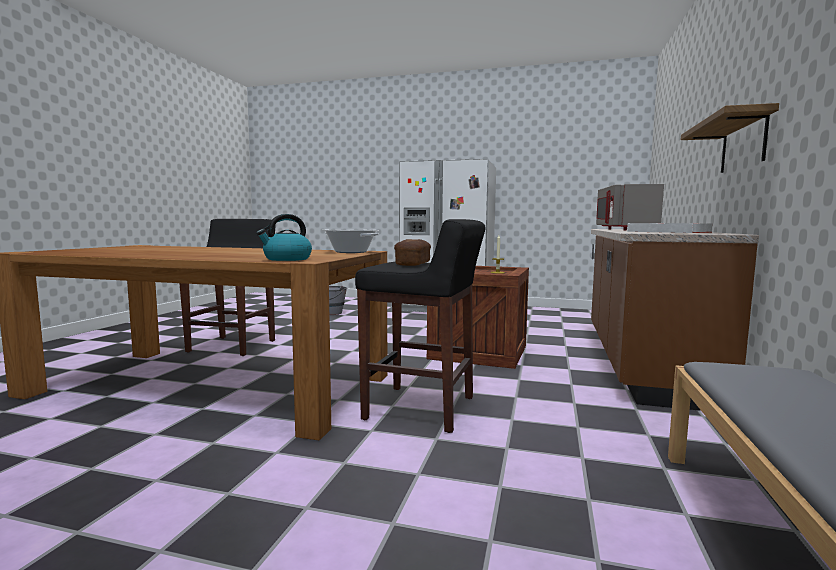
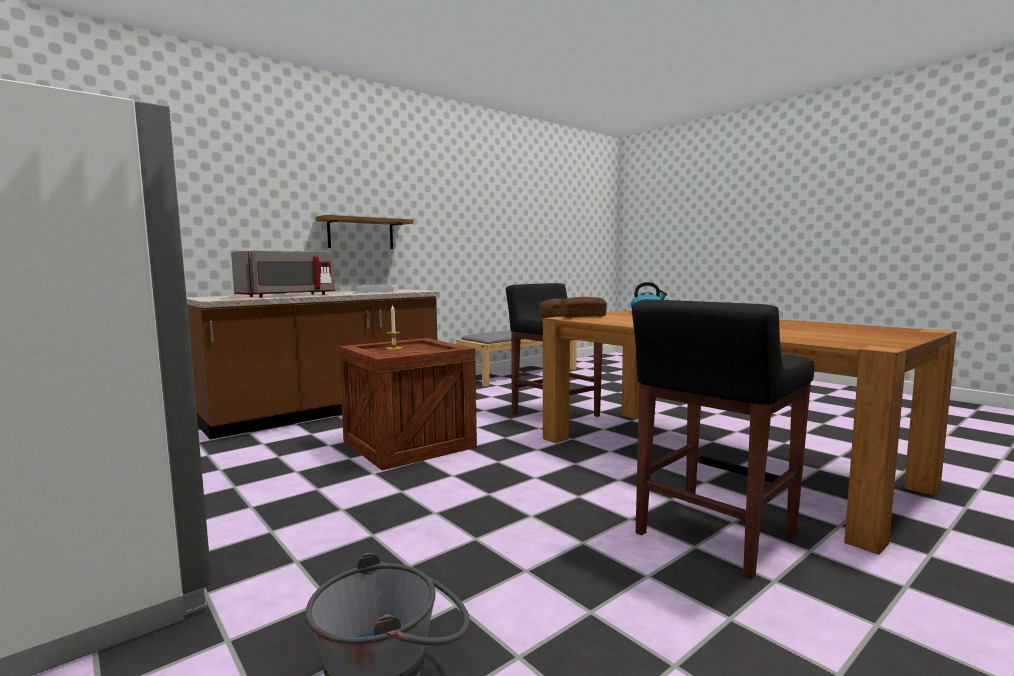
camera: 145 degrees left, 0 degrees up
(350, 252) = (583, 317): cooking pot -> bread

